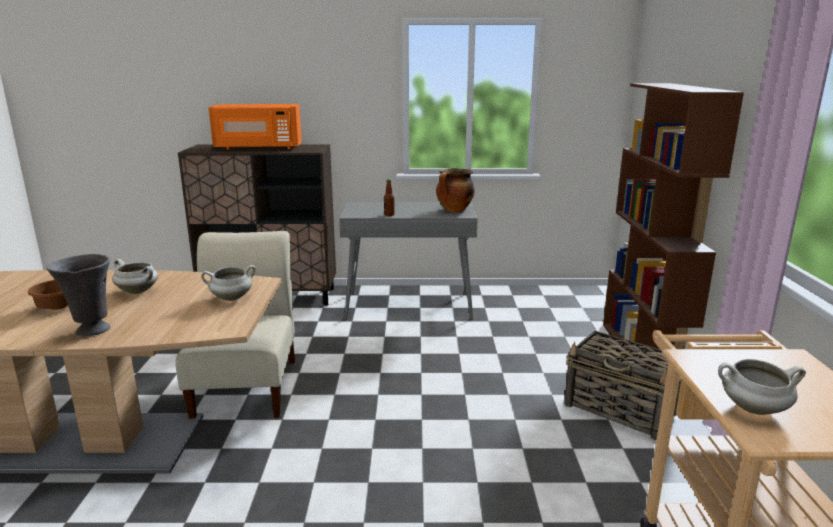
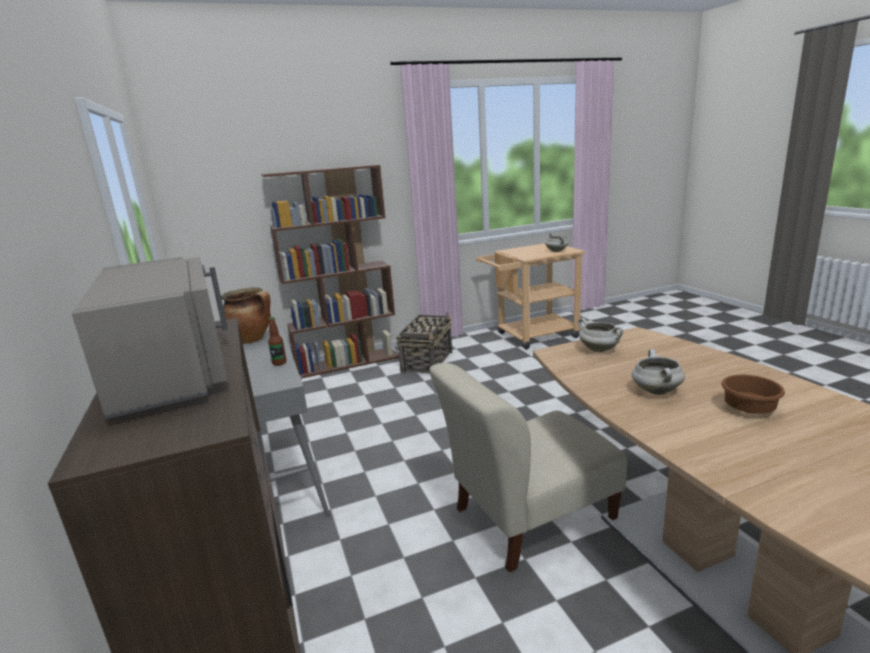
camera: 110 degrees left, 0 degrees up
(91, 331) = (733, 370): grey vase -> none
(258, 148) = (173, 372): orange microwave -> grey microwave

